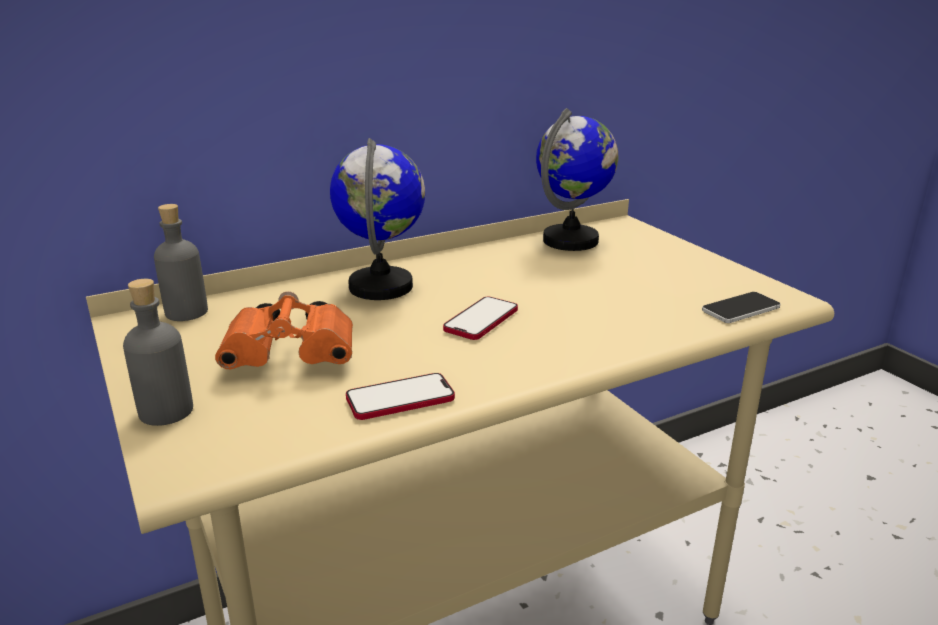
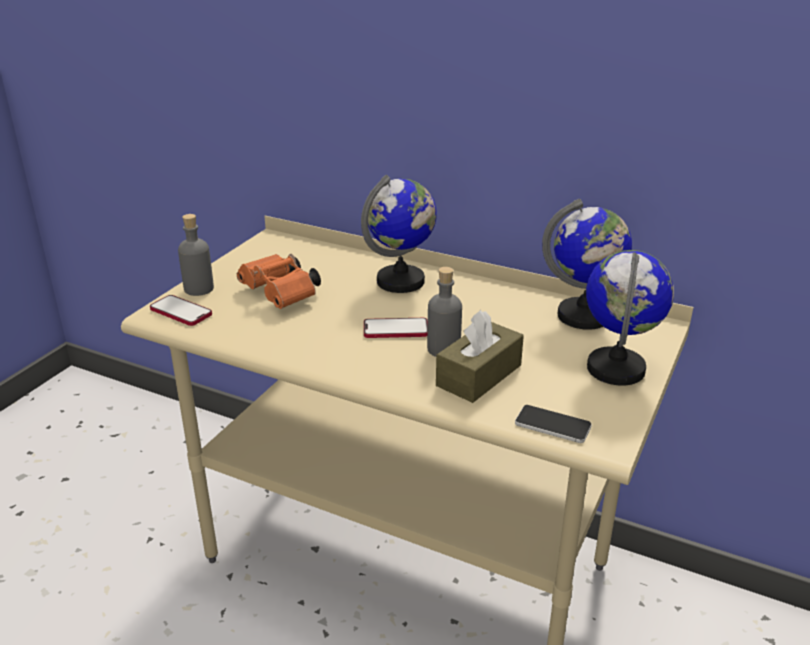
camera: 55 degrees right, 5 degrees up
(186, 312) = (298, 246): grey bottle -> grey bottle (443, 349)
(400, 399) = (270, 341): phone -> phone (181, 312)
(623, 311) = (479, 375): none -> brown tissue box
(672, 258) = (616, 369): none -> globe

